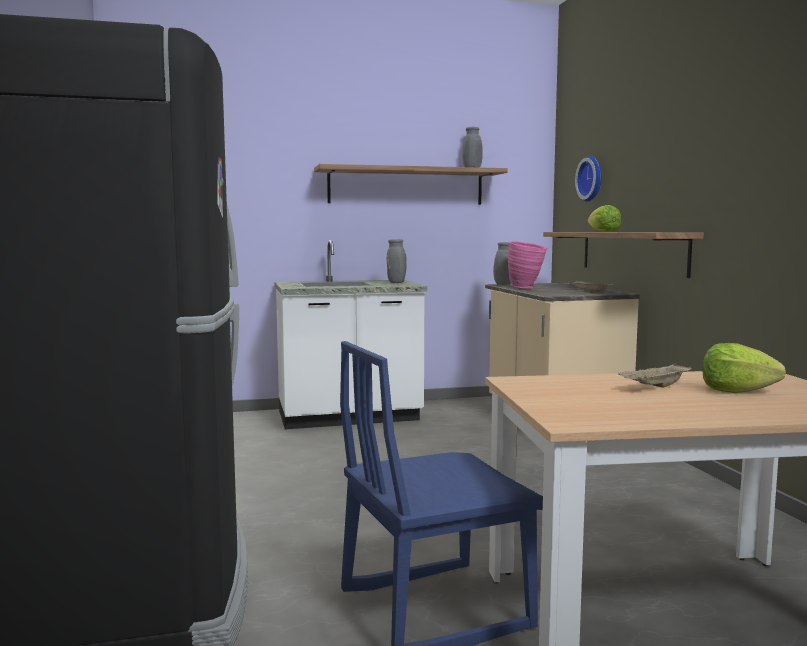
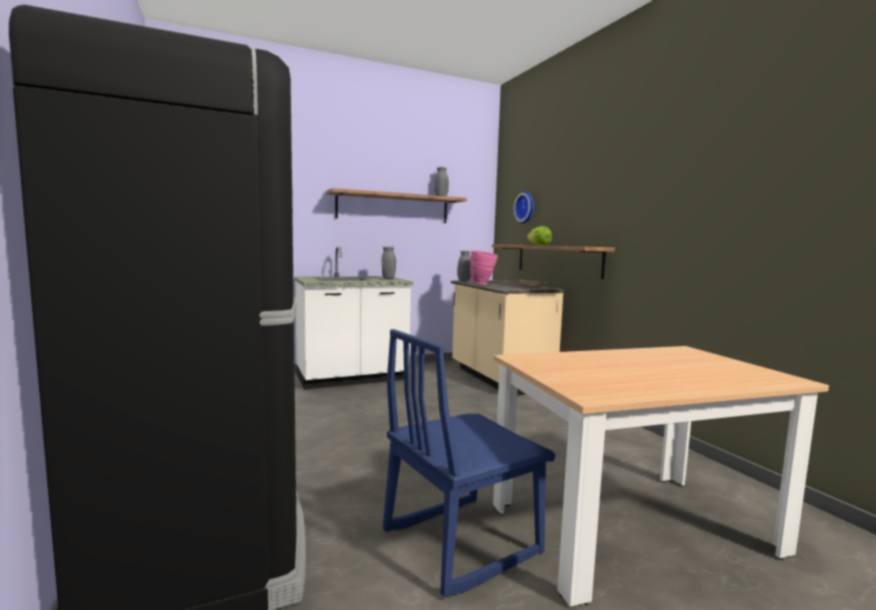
camera: 10 degrees left, 0 degrees up
(655, 387) = (624, 362): beige tray -> none
(736, 391) = (681, 364): lettuce -> none

